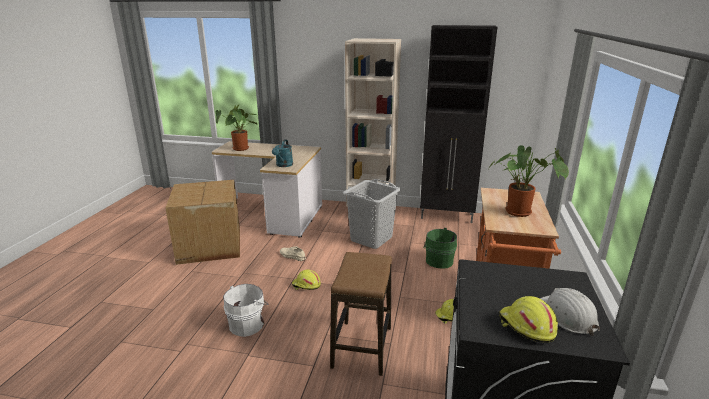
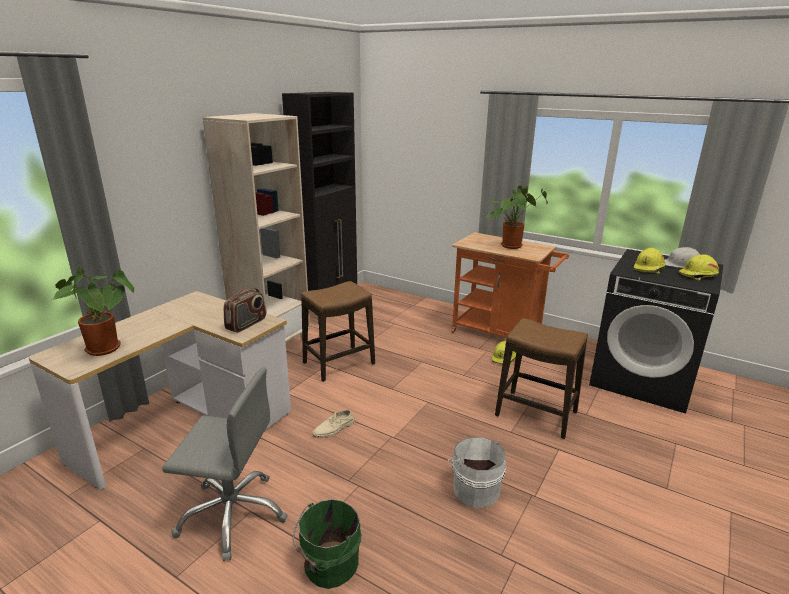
camera: 70 degrees left, 0 degrees up
(209, 246) = (233, 514): cardboard box -> grey office chair
(283, 165) = (246, 324): turquoise watering can -> radio
(306, 285) = (412, 429): yellow hard hat -> yellow hard hat (649, 268)
(371, 239) = (339, 363): grey laundry basket -> stool
(438, 260) = (412, 339): green bucket -> green bucket (329, 565)

